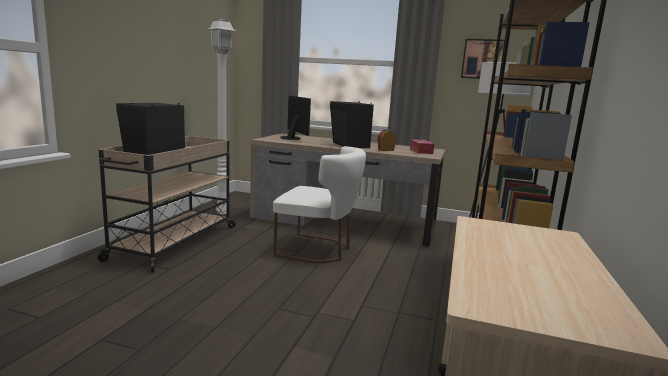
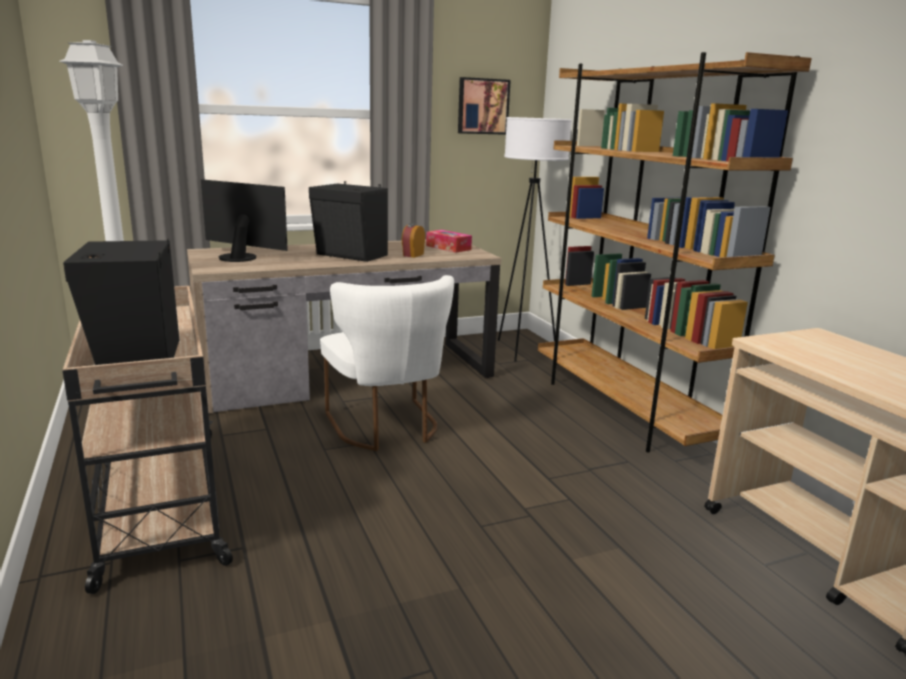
camera: 40 degrees left, 5 degrees up
(318, 249) = (387, 428): white chair -> white chair turned 90 degrees clockwise

